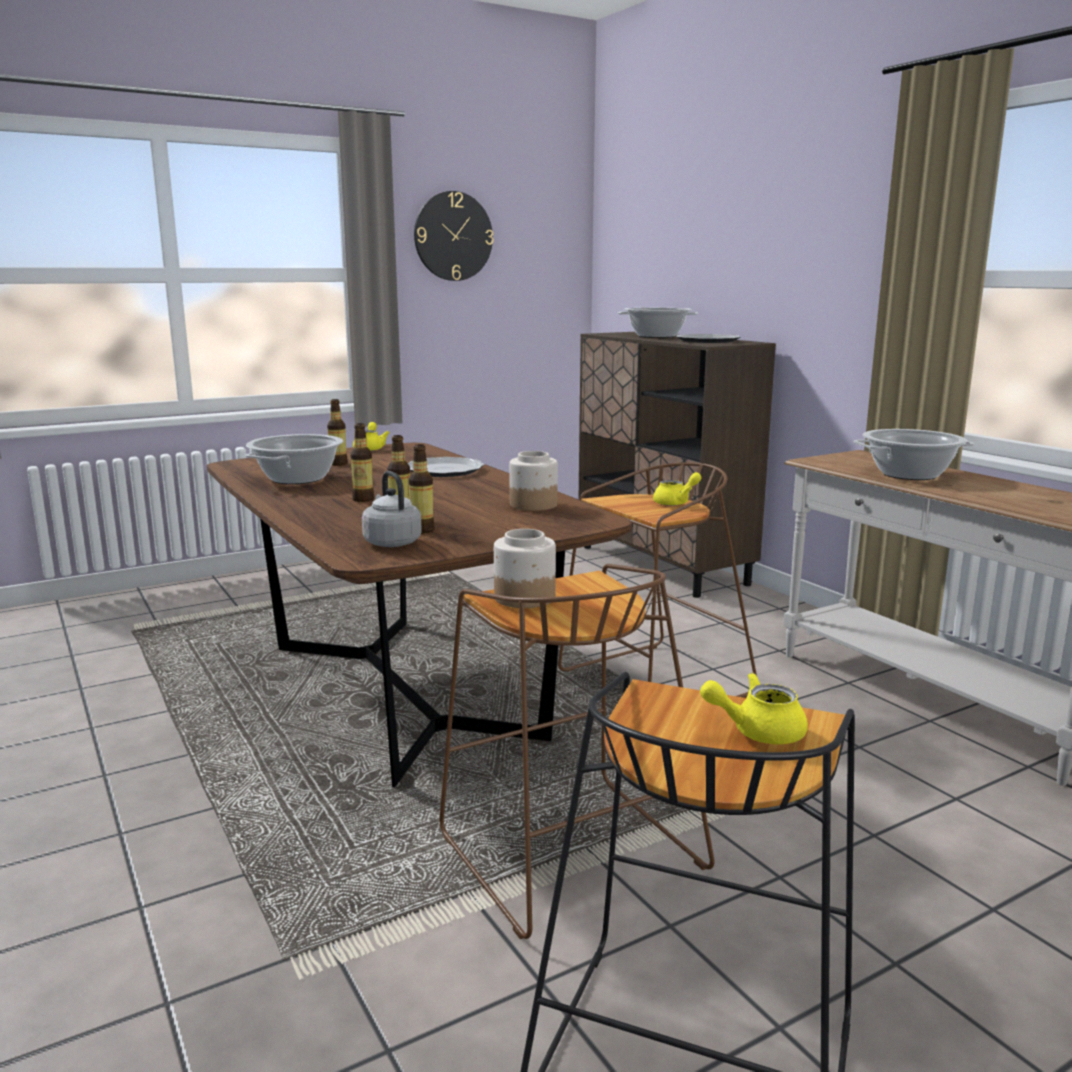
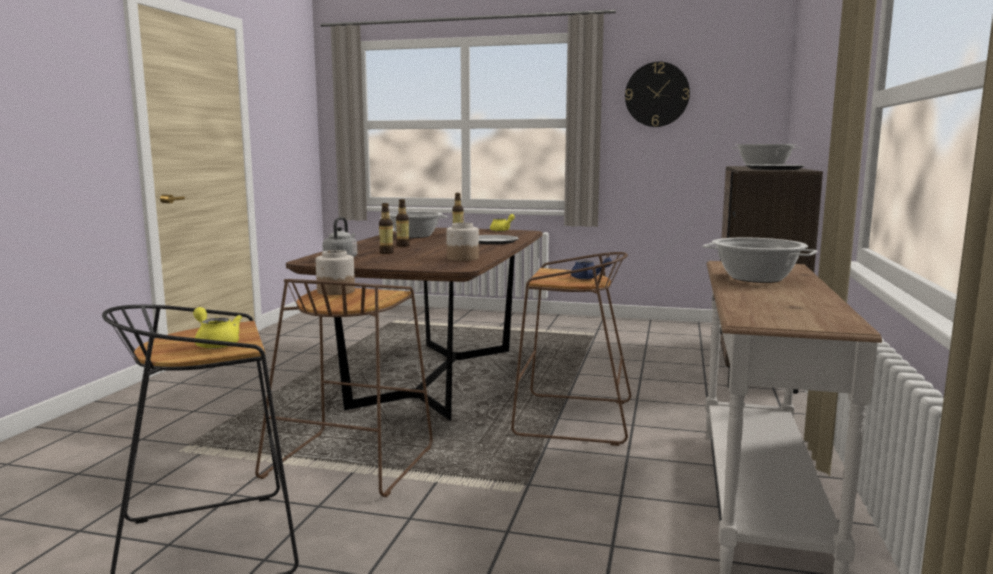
camera: 45 degrees right, 5 degrees down
(422, 530) = (371, 258): bottle -> none
(676, 502) = (588, 278): yellow teapot -> blue teapot

